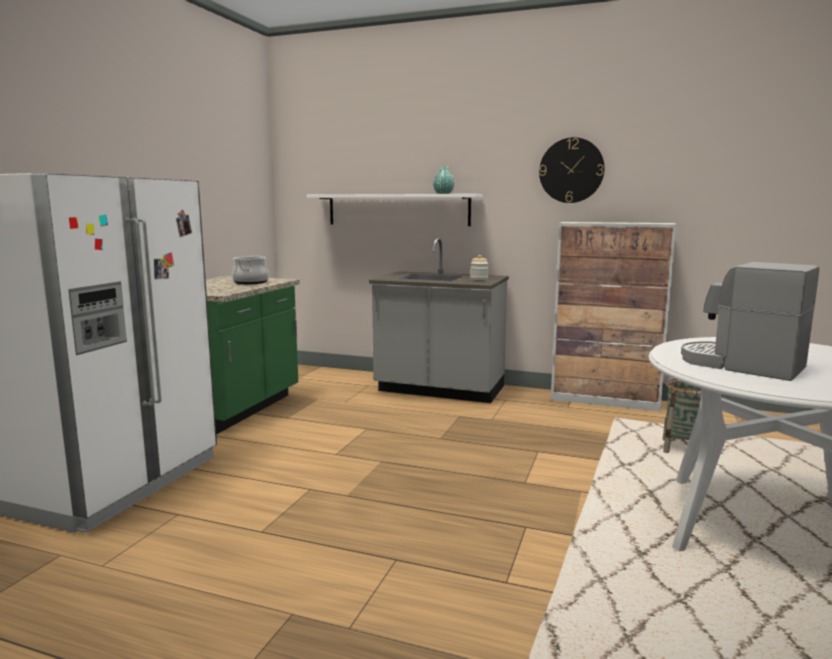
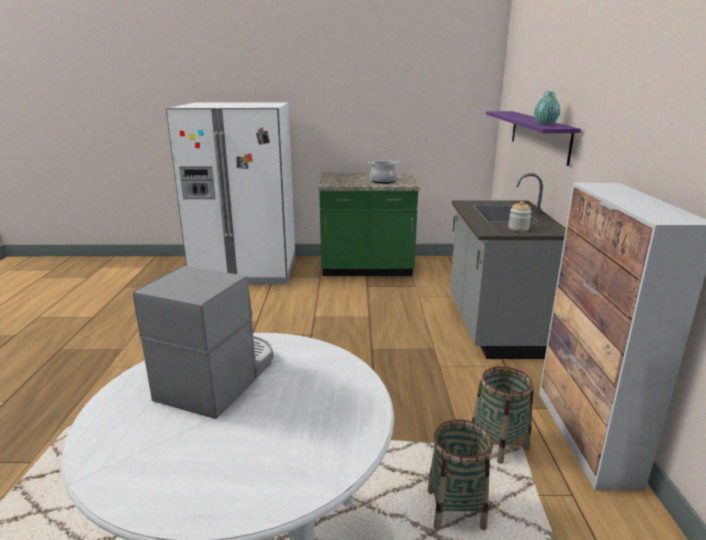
camera: 70 degrees right, 10 degrees up
(398, 209) = (539, 135): white shelf -> purple shelf
(571, 170) = (644, 108): wall clock -> none
(610, 423) = (498, 444): none -> basket

